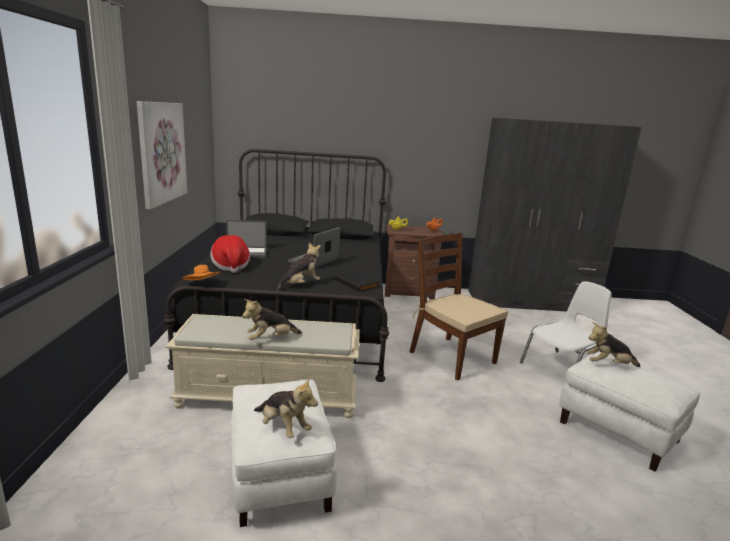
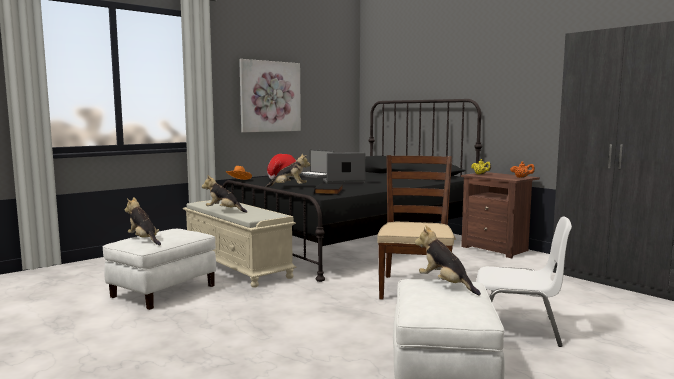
camera: 50 degrees right, 10 degrees down
(283, 427) = (144, 240): plush toy -> plush toy turned 135 degrees clockwise

